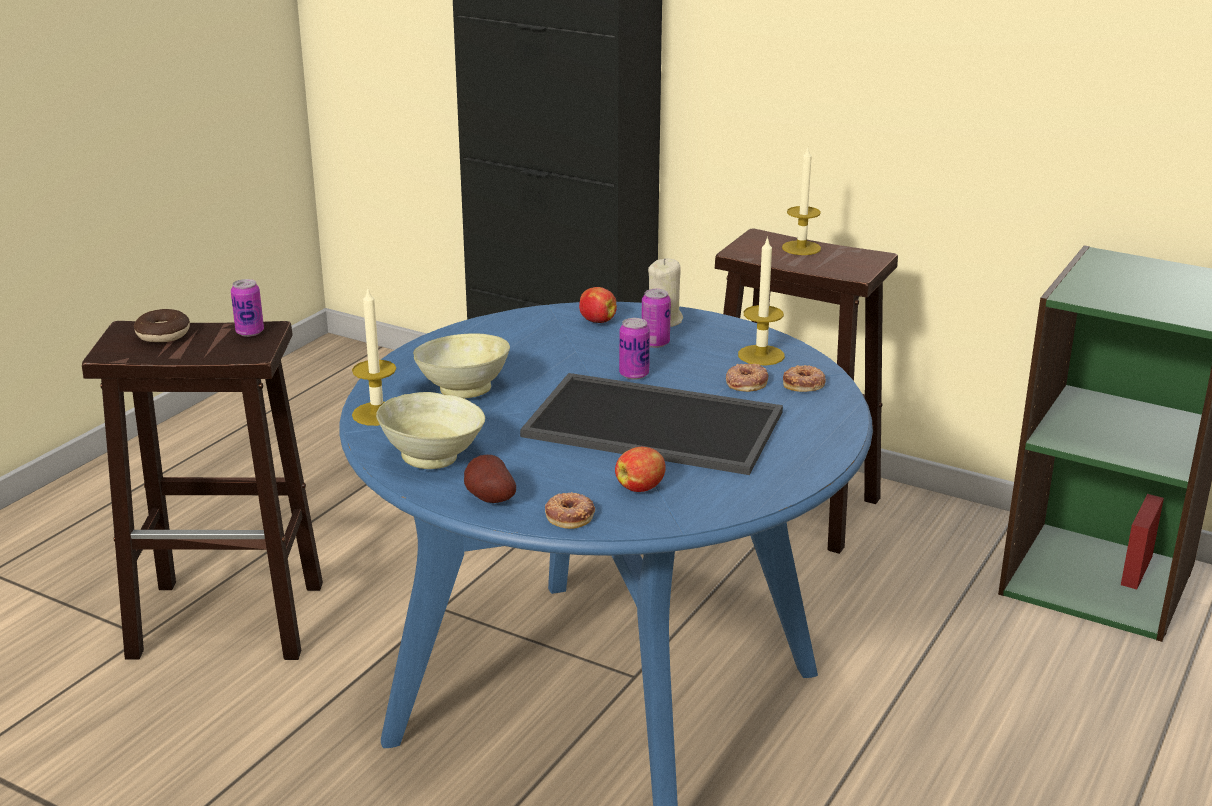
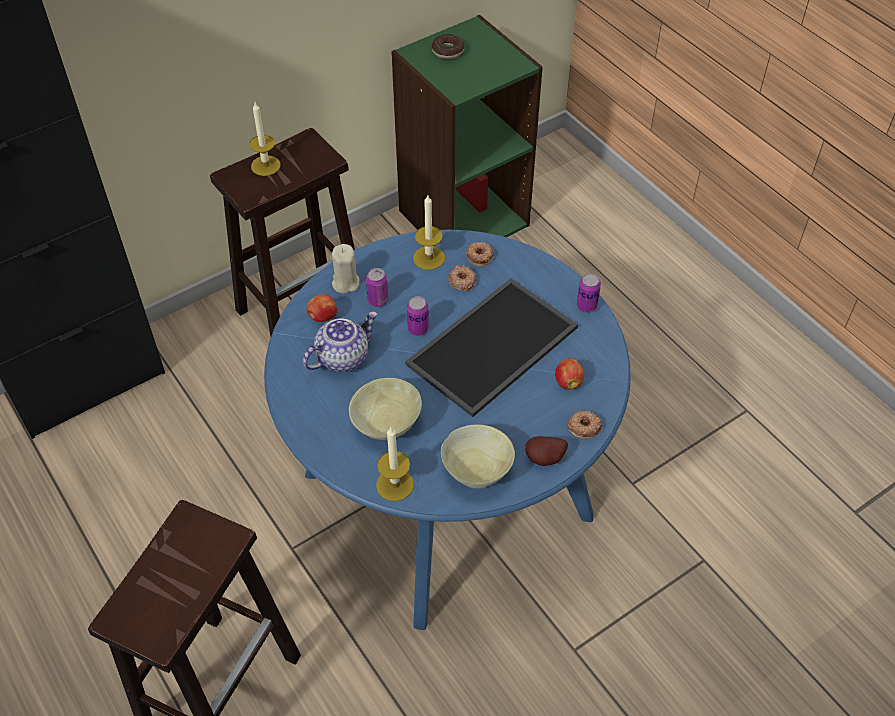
camera: 65 degrees left, 25 degrees up
(163, 334) = (147, 594): donut -> donut (448, 51)
(250, 332) = (186, 531): can -> can (586, 306)
(546, 344) = (342, 357): none -> teapot

